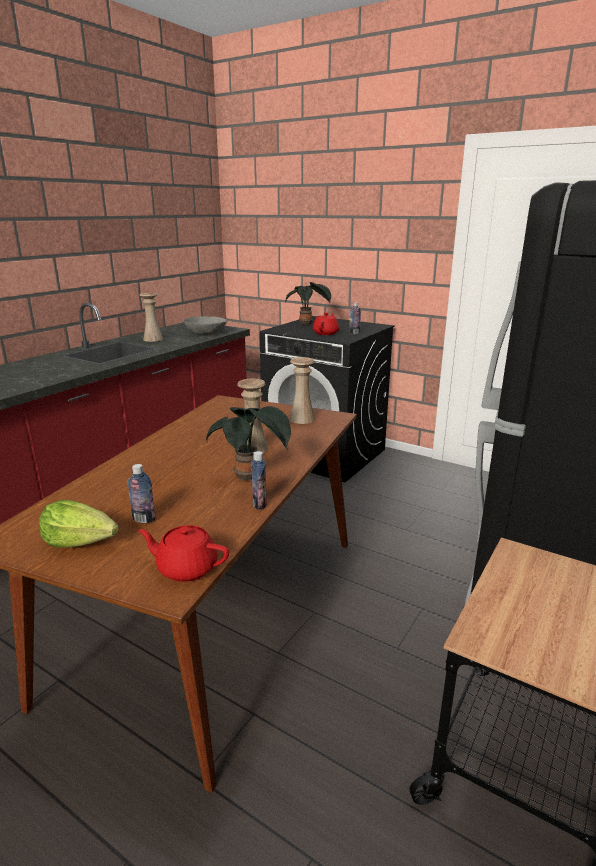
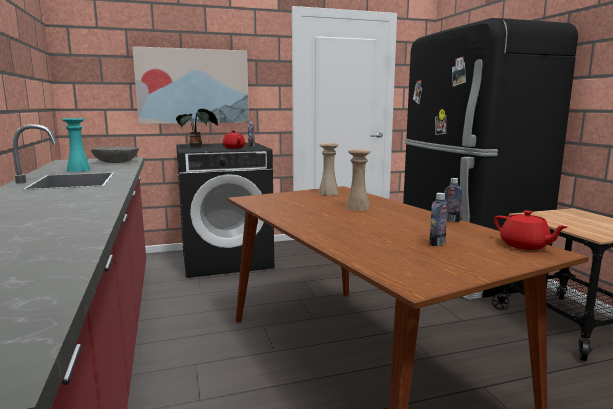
camera: 50 degrees left, 10 degrees down
(80, 541) = (453, 262): lettuce -> none
(153, 339) = (79, 170): beige vase -> turquoise vase
(186, 568) = (525, 246): red teapot -> red teapot turned 90 degrees counterclockwise
(250, 477) = (405, 215): potted plant -> none
(334, 250) = (193, 86): none -> picture

